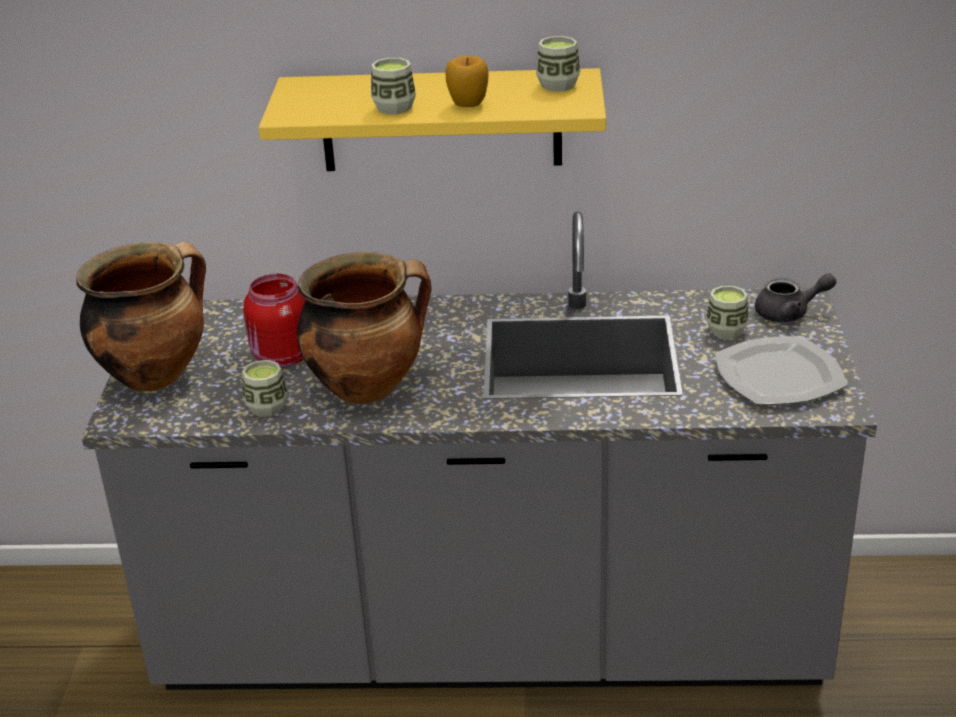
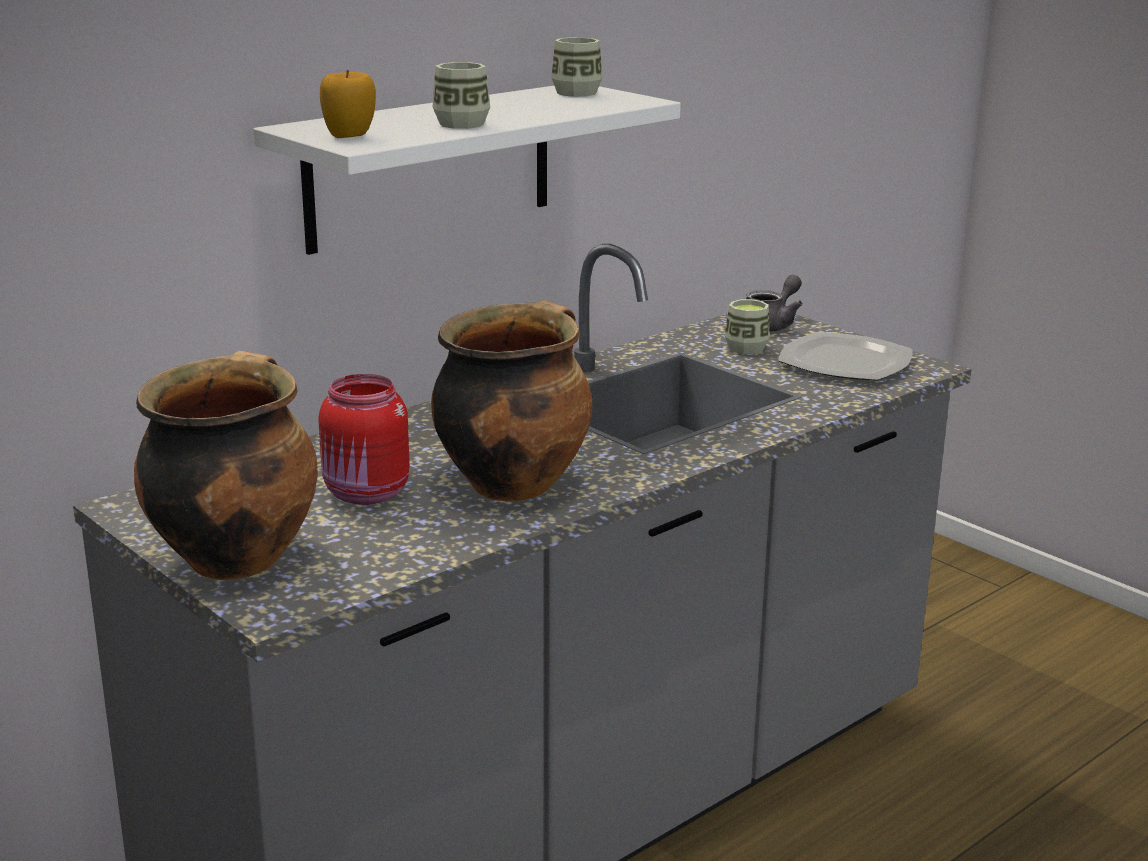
camera: 45 degrees left, 10 degrees down
(267, 407) = (437, 535): cup -> none
(441, 120) = (430, 166): yellow shelf -> white shelf
(468, 105) = (532, 113): apple -> apple (349, 137)

